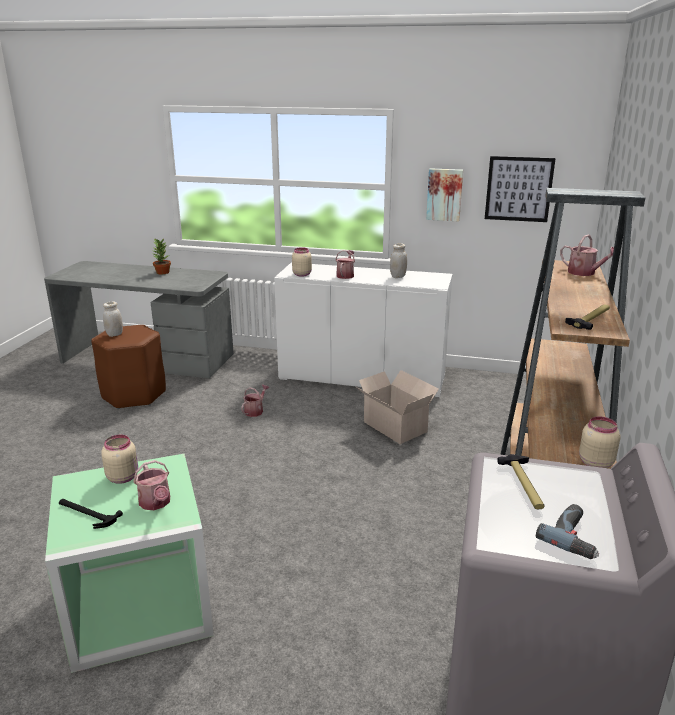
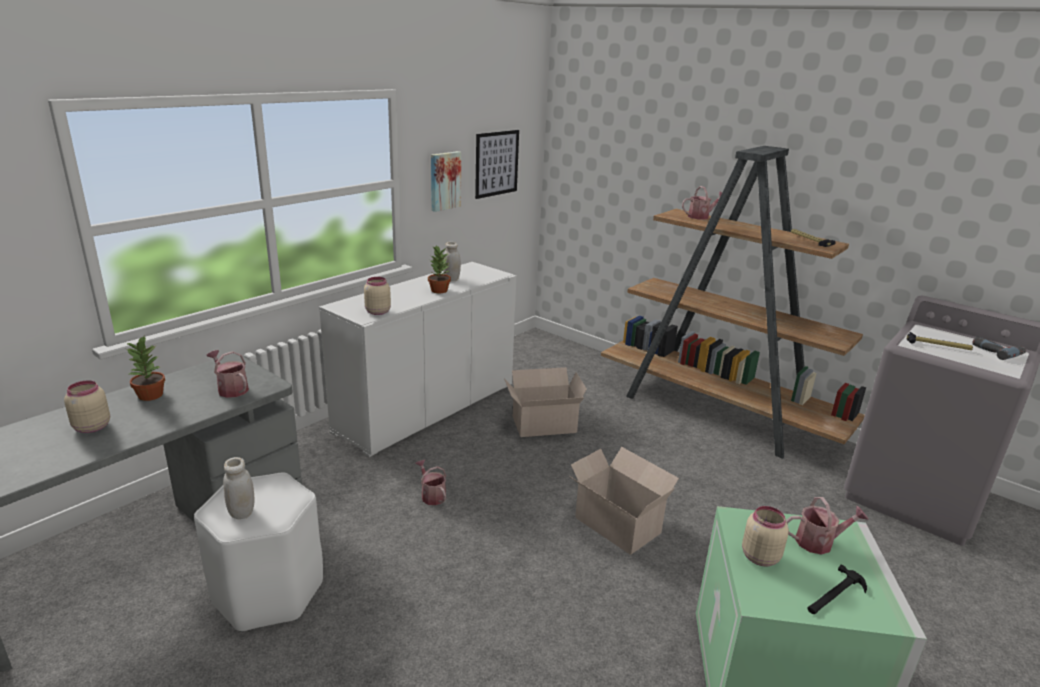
camera: 65 degrees left, 0 degrees up
(133, 395) = (268, 593): brown stool -> white stool
(282, 491) = (616, 523): none -> cardboard box
(345, 275) = (413, 295): watering can -> watering can (231, 389)
(368, 278) = (439, 290): none -> potted plant
(594, 462) = (842, 333): beige jar -> beige jar (91, 427)

